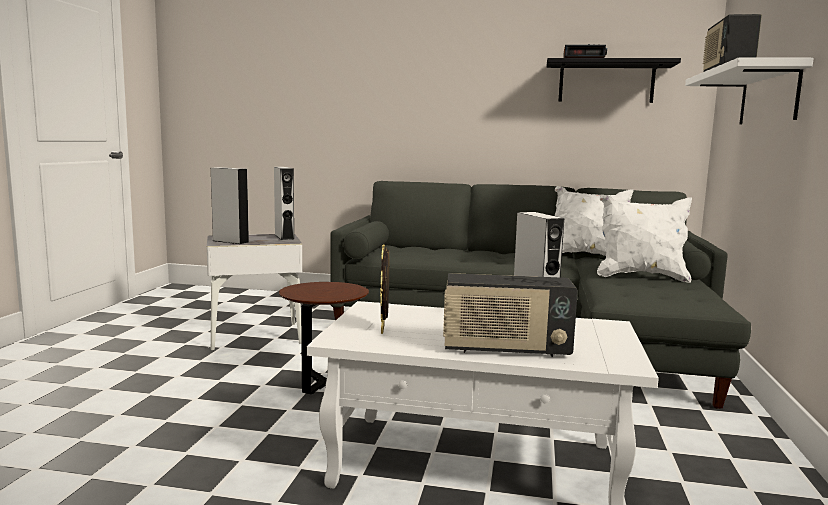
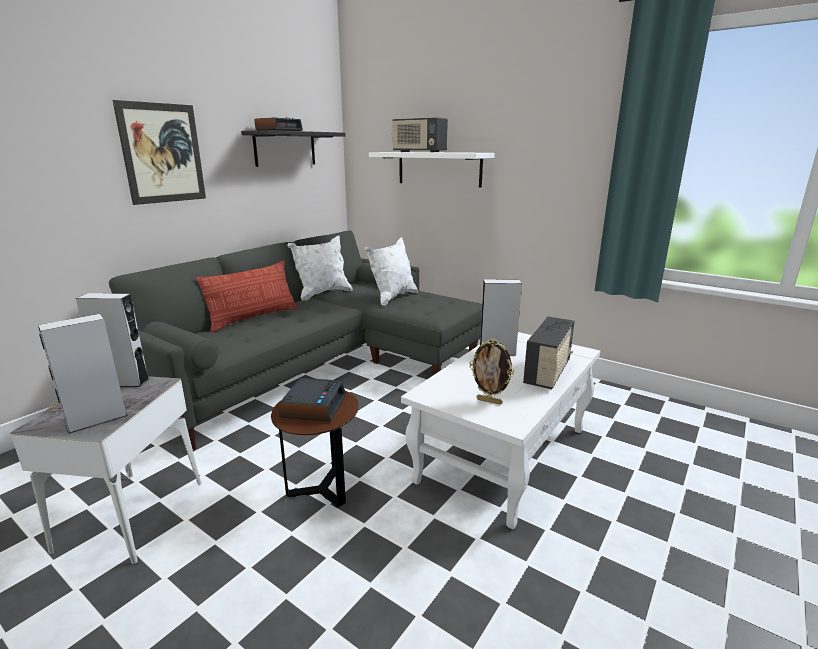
camera: 65 degrees left, 10 degrees up
(326, 289) = (313, 406): none -> alarm clock
(456, 85) = (163, 153): none -> picture
(475, 251) = (253, 318): none -> pillow

